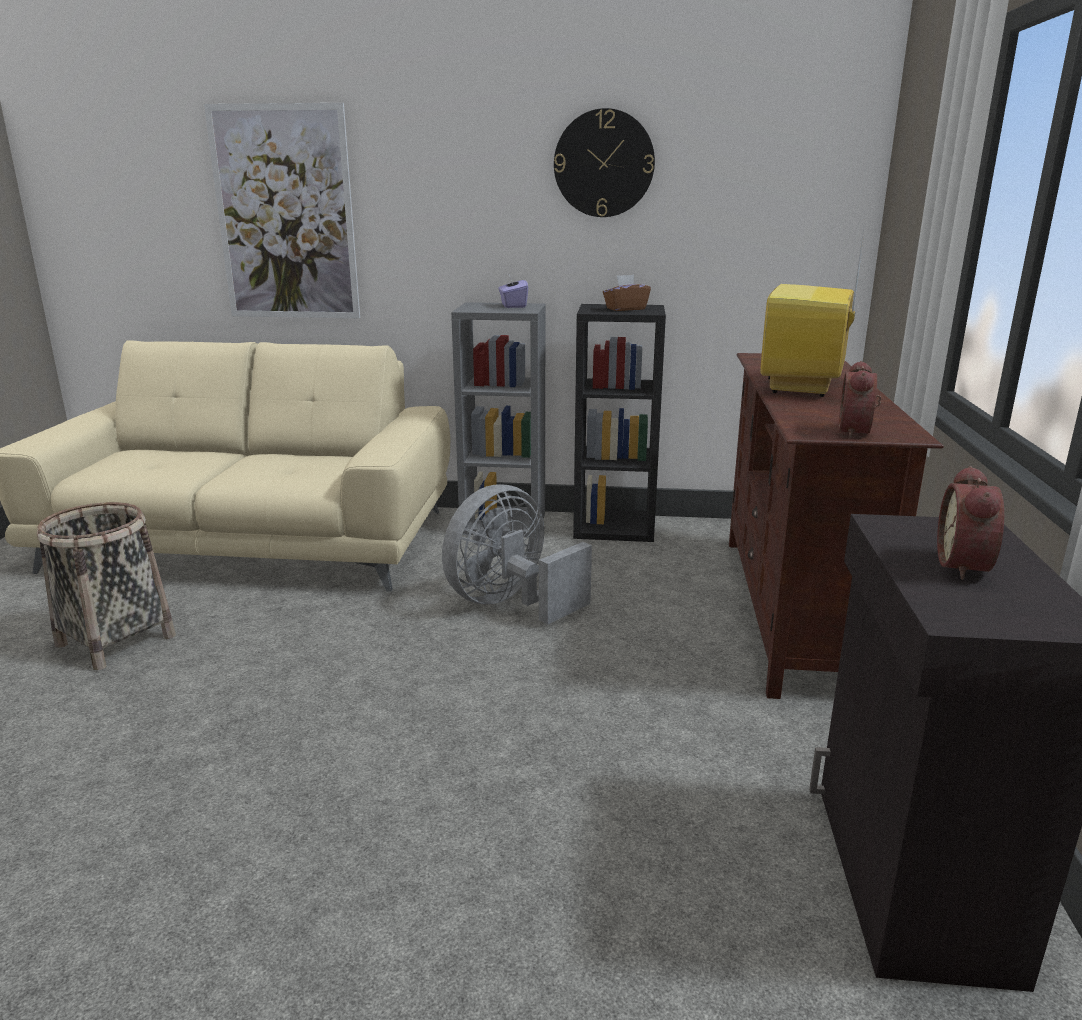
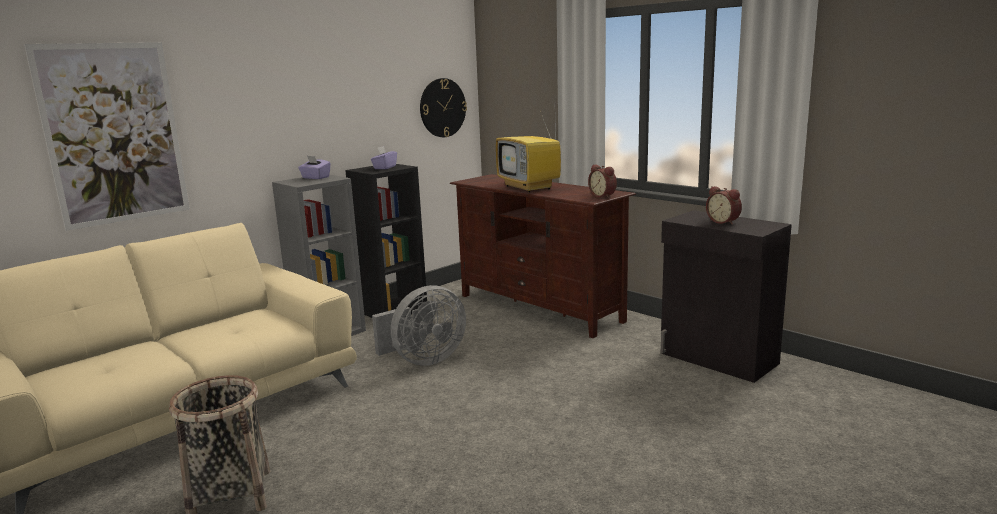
camera: 50 degrees left, 5 degrees down
(510, 603) = (423, 360): grey fan -> grey fan turned 120 degrees counterclockwise
(604, 164) = (346, 79): wall clock -> wall clock (442, 108)
(625, 309) = (384, 167): brown tissue box -> purple tissue box

